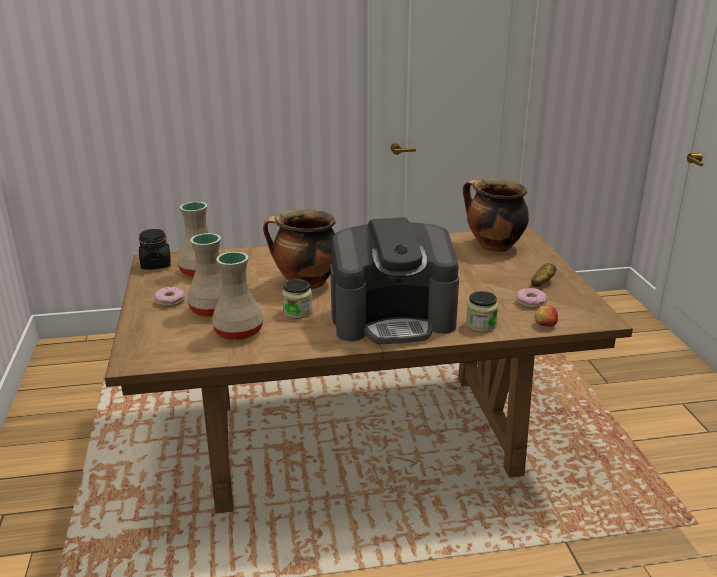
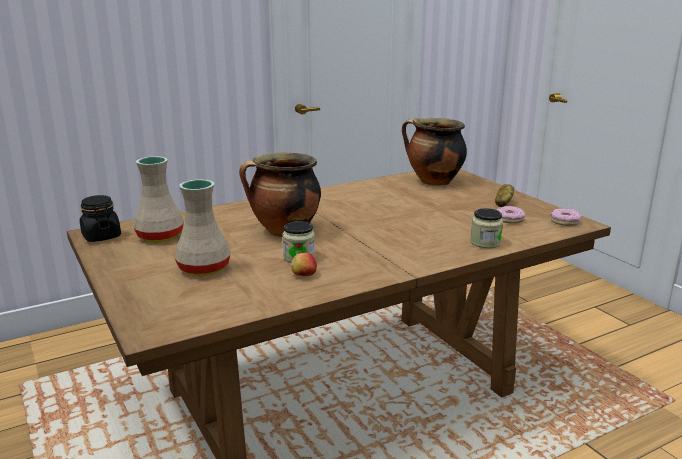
camera: 20 degrees left, 5 degrees down
(170, 301) = (146, 267): donut -> donut (565, 221)
(240, 332) = (252, 284): beige vase -> none
(393, 319) = (399, 249): coffee machine -> none
(545, 325) = (539, 234): apple -> apple (303, 275)

